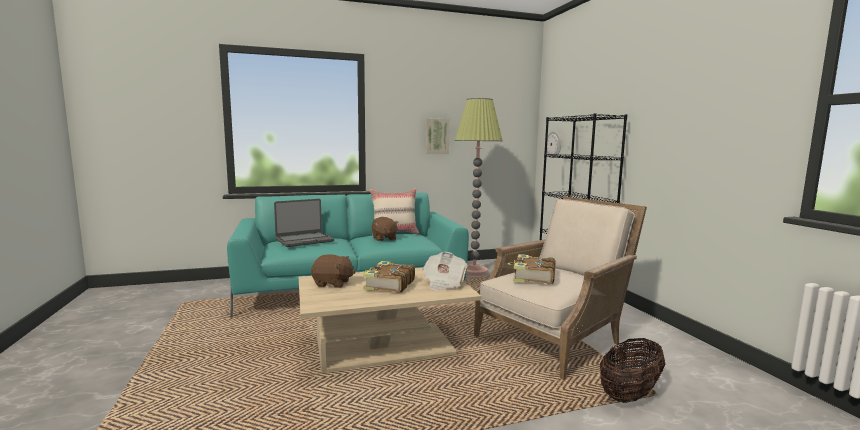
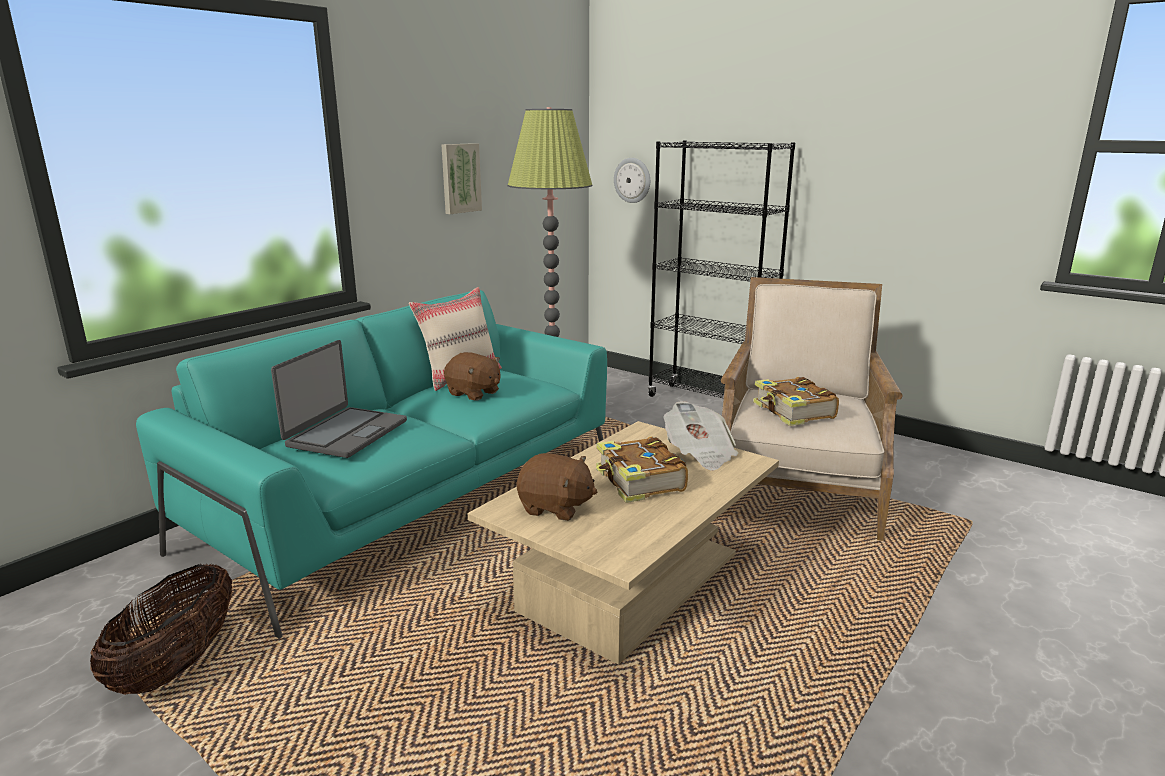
camera: 35 degrees left, 10 degrees up
(332, 283) = (555, 507): brown plush toy -> brown plush toy turned 45 degrees clockwise
(629, 394) = (953, 532): basket -> basket (177, 665)

